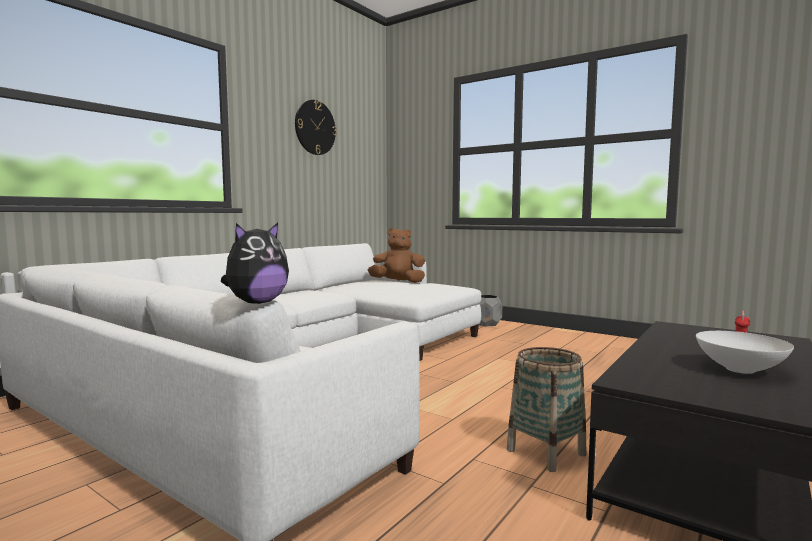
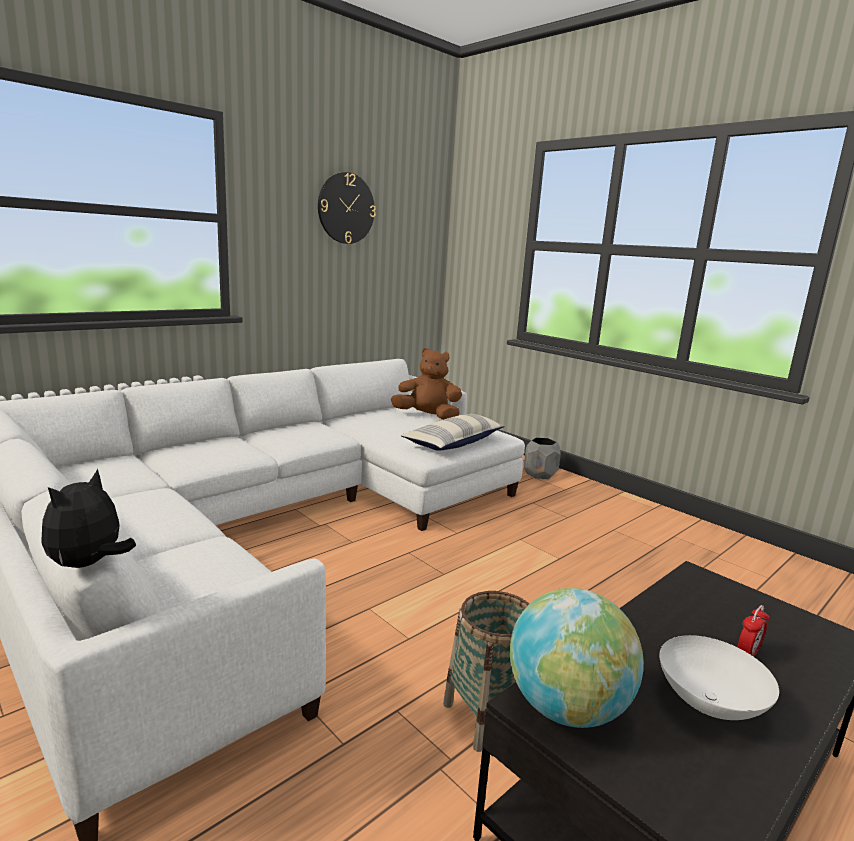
camera: 10 degrees right, 10 degrees up
(257, 303) = (89, 564): plush toy -> plush toy turned 150 degrees clockwise
(431, 291) = (454, 442): none -> pillow
(649, 380) = (566, 707): none -> globe

